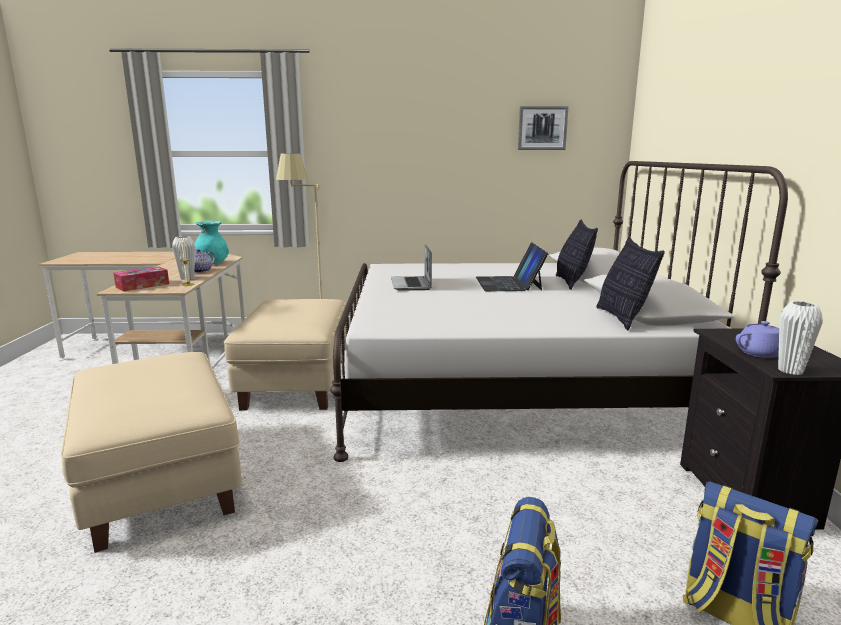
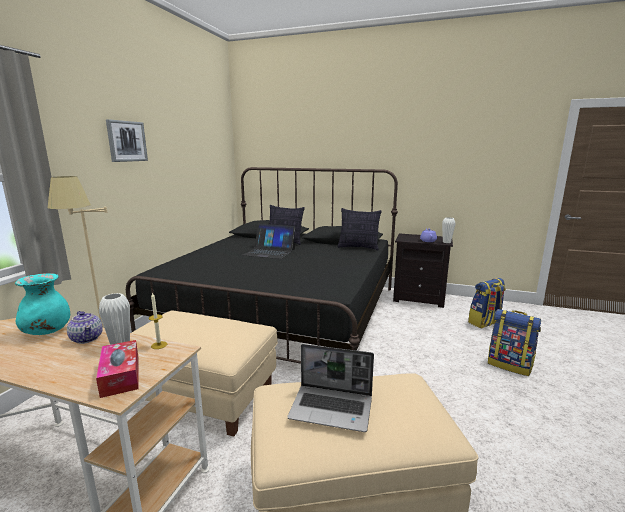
camera: 70 degrees left, 0 degrees up
(411, 284) = (238, 271): laptop -> laptop (332, 408)
(508, 381) = (283, 312): white bed -> black bed
(542, 128) = (201, 147): picture -> picture (126, 141)

